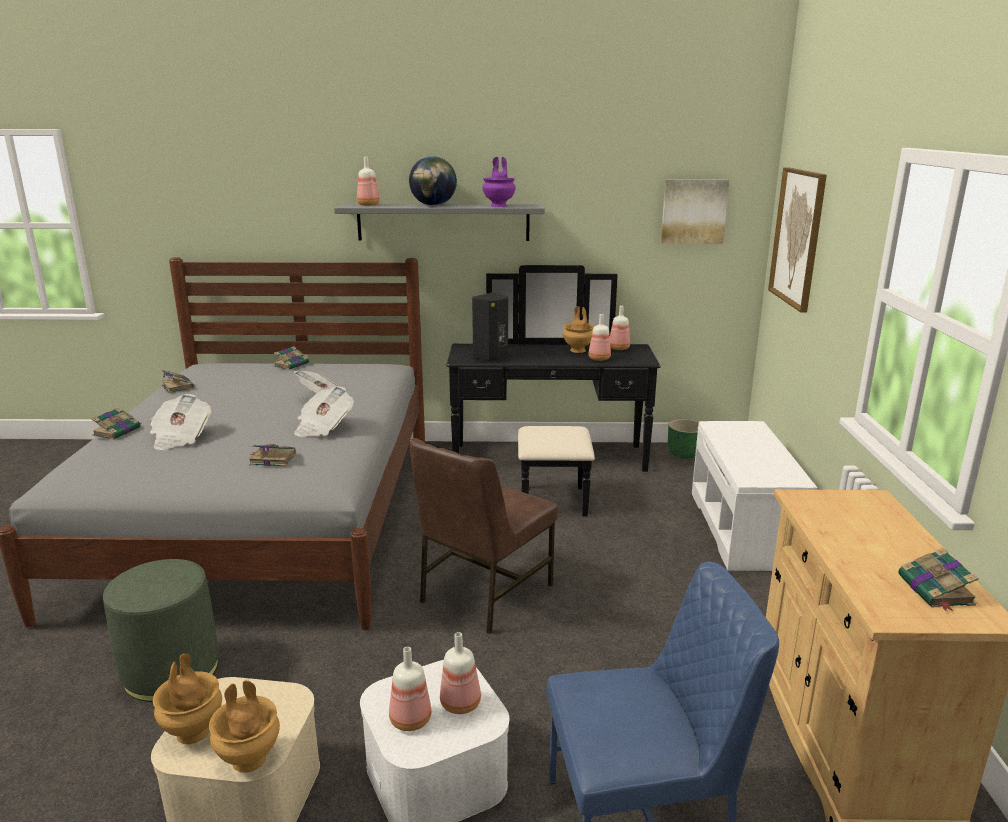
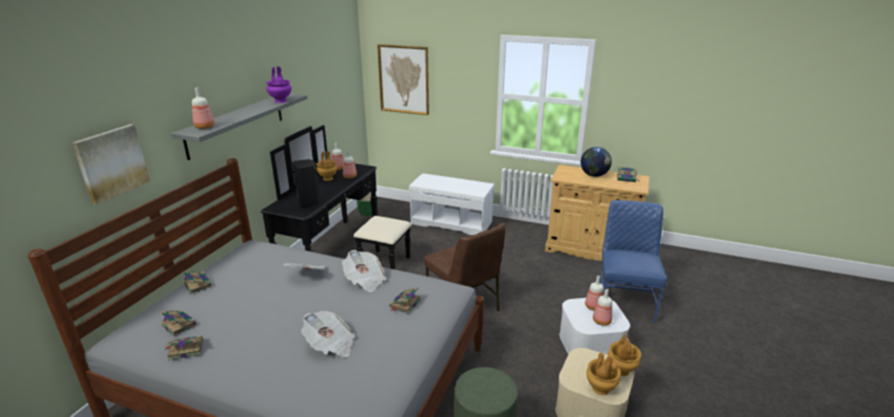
camera: 70 degrees left, 5 degrees up
(118, 431) = (281, 382): book -> book (178, 324)
(433, 205) = (244, 113): globe -> globe (594, 175)
(693, 211) = (339, 77): picture -> picture (111, 162)

